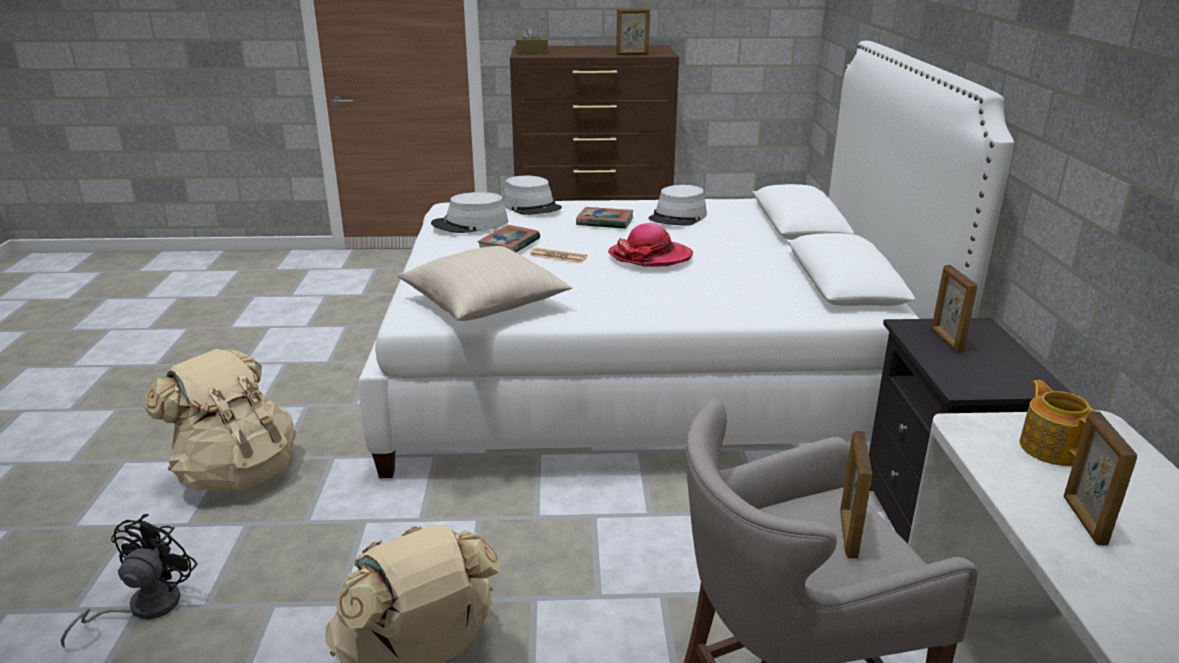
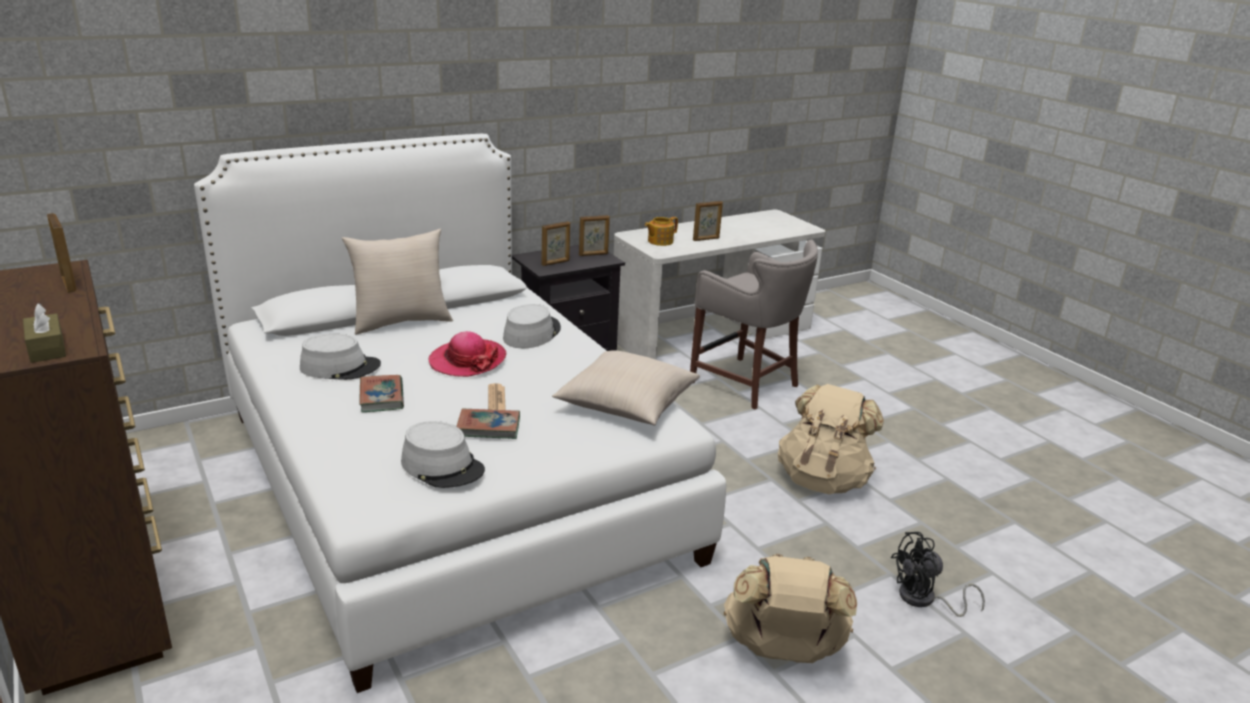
camera: 120 degrees left, 0 degrees up
(532, 206) = (347, 449): grey hat -> grey hat (531, 333)
(774, 246) = (401, 322): none -> beige pillow
(848, 534) = (743, 282): picture frame -> picture frame (593, 254)

